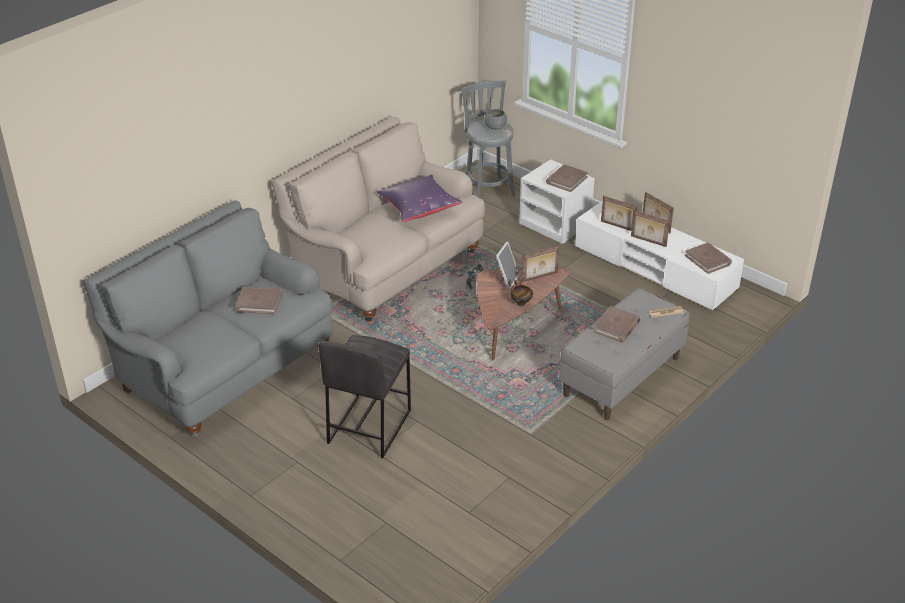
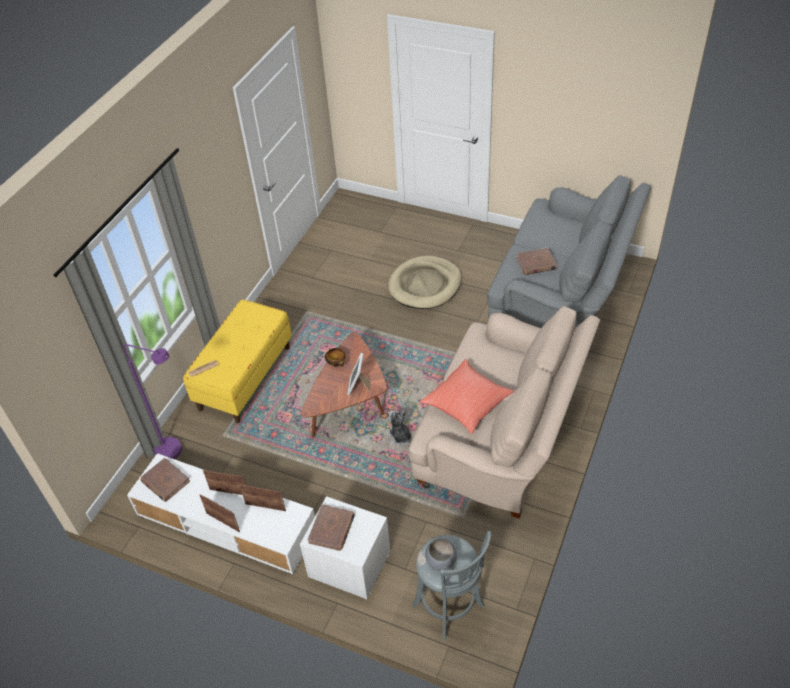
camera: 165 degrees right, 10 degrees up
(368, 426) = (425, 285): grey stool -> beige dog bed
(418, 209) = (467, 405): purple pillow -> red pillow
(539, 277) = (327, 398): picture frame -> none
(616, 327) = (244, 342): brown book -> none
(622, 377) = (245, 378): grey bench -> yellow bench
(703, 328) = (175, 451): none -> purple floor lamp

